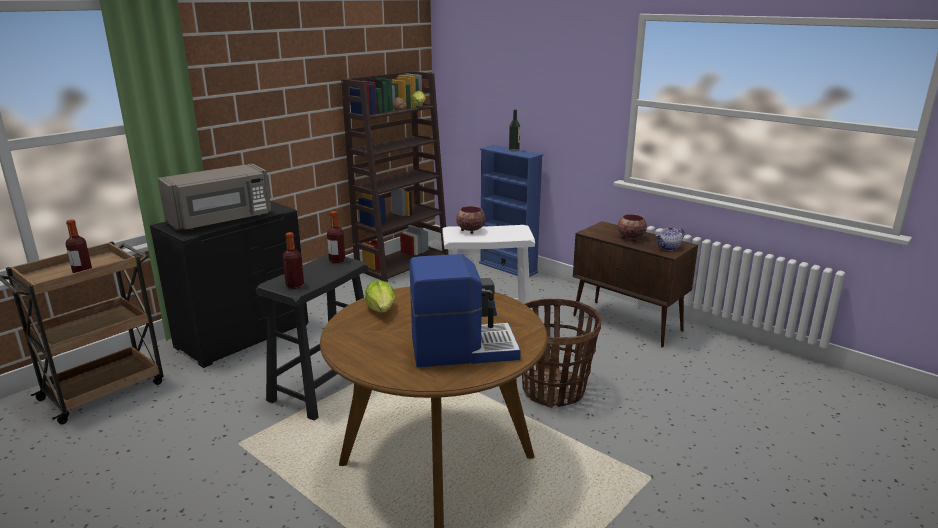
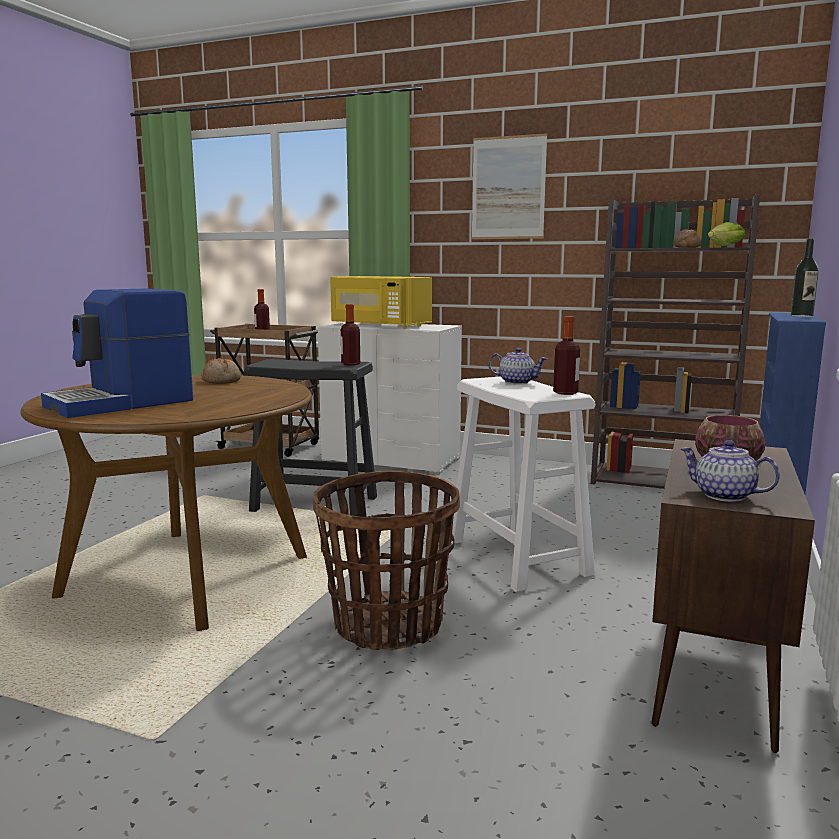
camera: 70 degrees right, 10 degrees down
(221, 220) = (378, 326): grey microwave -> yellow microwave
(242, 335) = (392, 460): black dresser -> white dresser
(265, 71) = (508, 188): none -> picture
(295, 285) = (273, 363): bottle -> bottle (565, 393)
(382, 310) = (221, 381): lettuce -> bread
(462, 348) = (122, 403): coffee machine -> coffee machine turned 75 degrees clockwise
(470, 230) = (517, 382): bowl -> teapot

